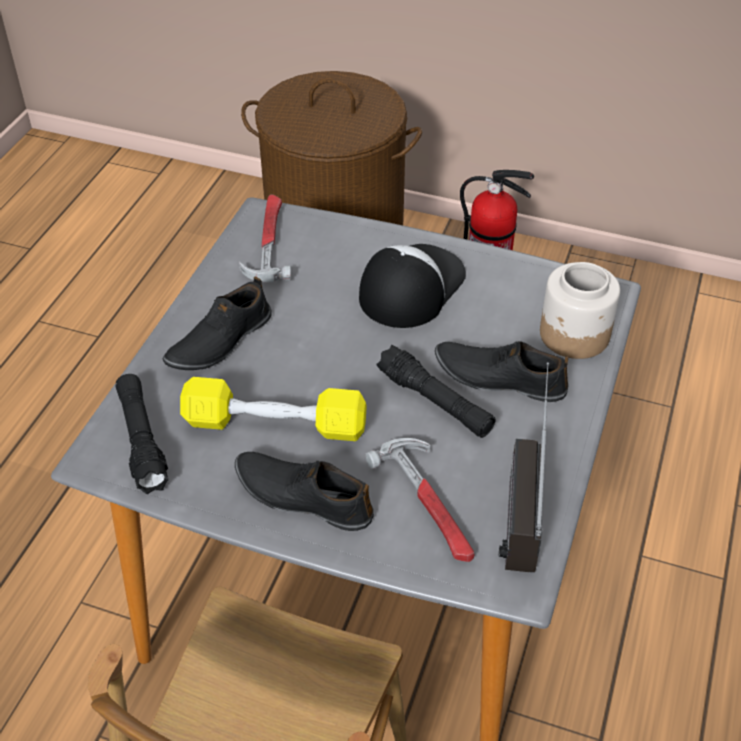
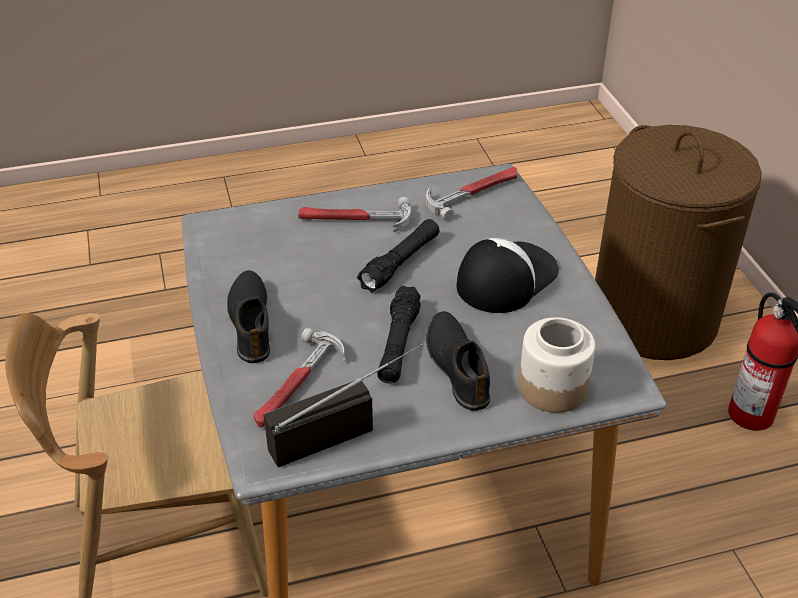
camera: 55 degrees right, 5 degrees down
(142, 440) = (238, 233): black flashlight -> black flashlight (400, 263)
(219, 341) = (354, 220): black shoe -> hammer
(275, 424) = (303, 279): yellow dumbbell -> none
(410, 287) = (505, 278): cap -> cap turned 45 degrees counterclockwise

